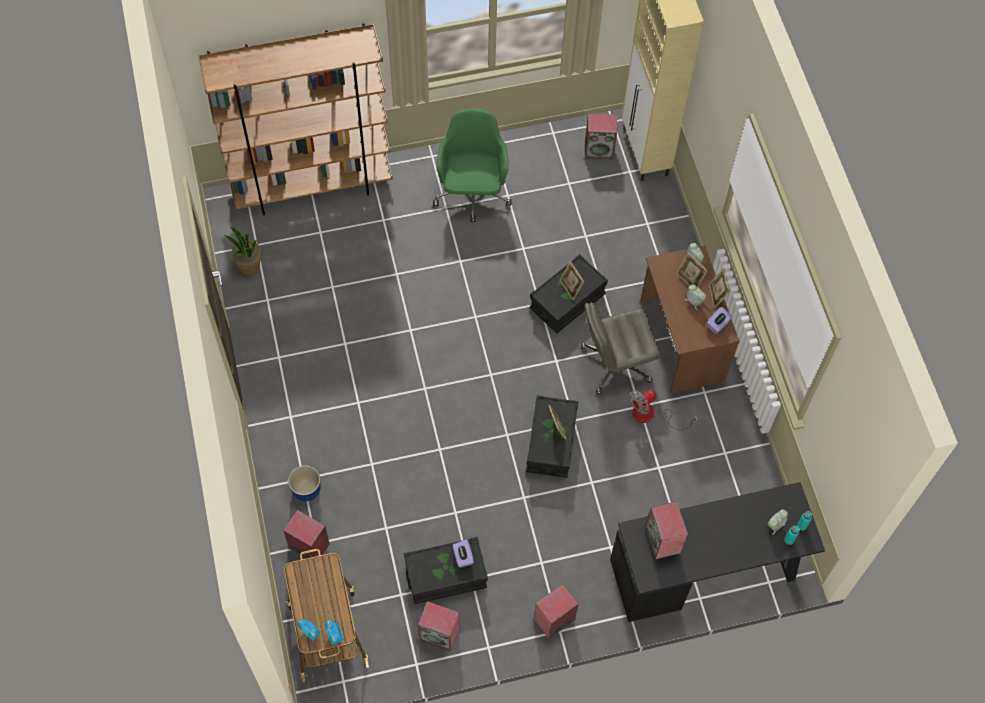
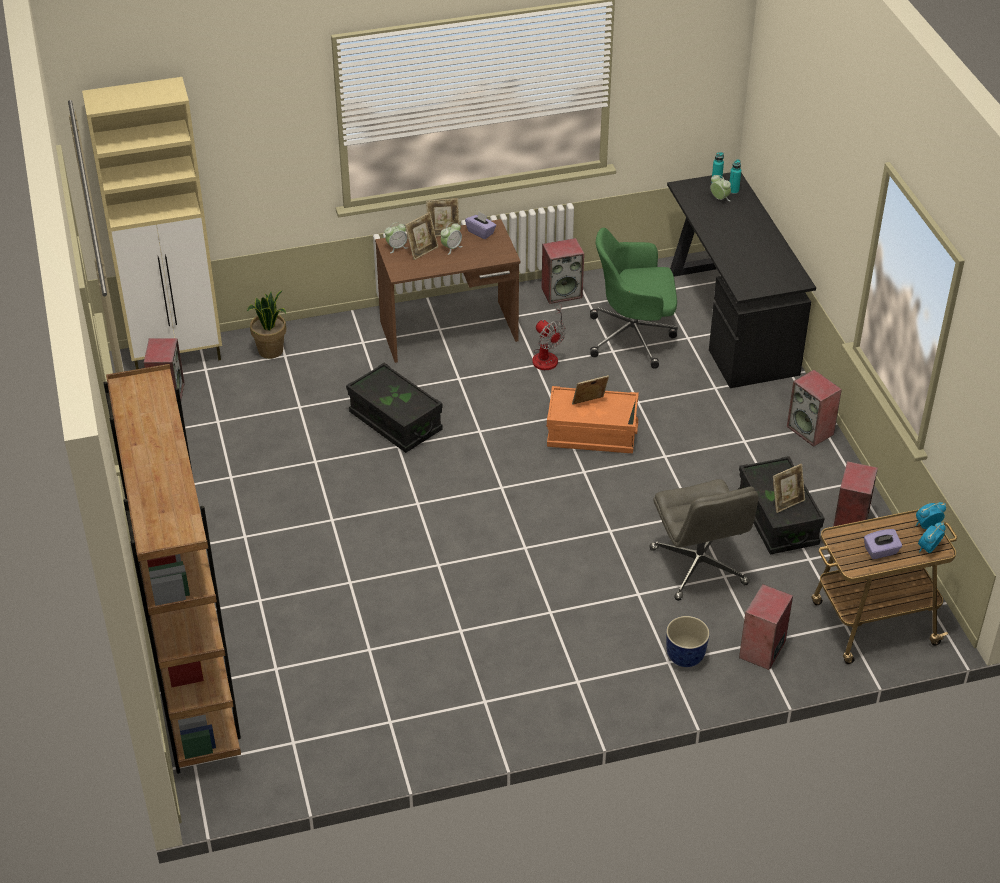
camera: 90 degrees left, 20 degrees down
(249, 267) = (332, 748): potted plant -> potted plant (271, 351)
(463, 557) = (767, 478): purple tissue box -> purple tissue box (881, 551)
(472, 193) = (224, 510): green office chair -> green office chair (633, 337)
(551, 443) = (591, 434): black storage box -> orange storage box
(570, 288) = (395, 392): picture frame -> picture frame (787, 502)
(615, 364) = (482, 383): grey office chair -> grey office chair (699, 567)
(663, 540) = (752, 270): speaker -> speaker (562, 292)

